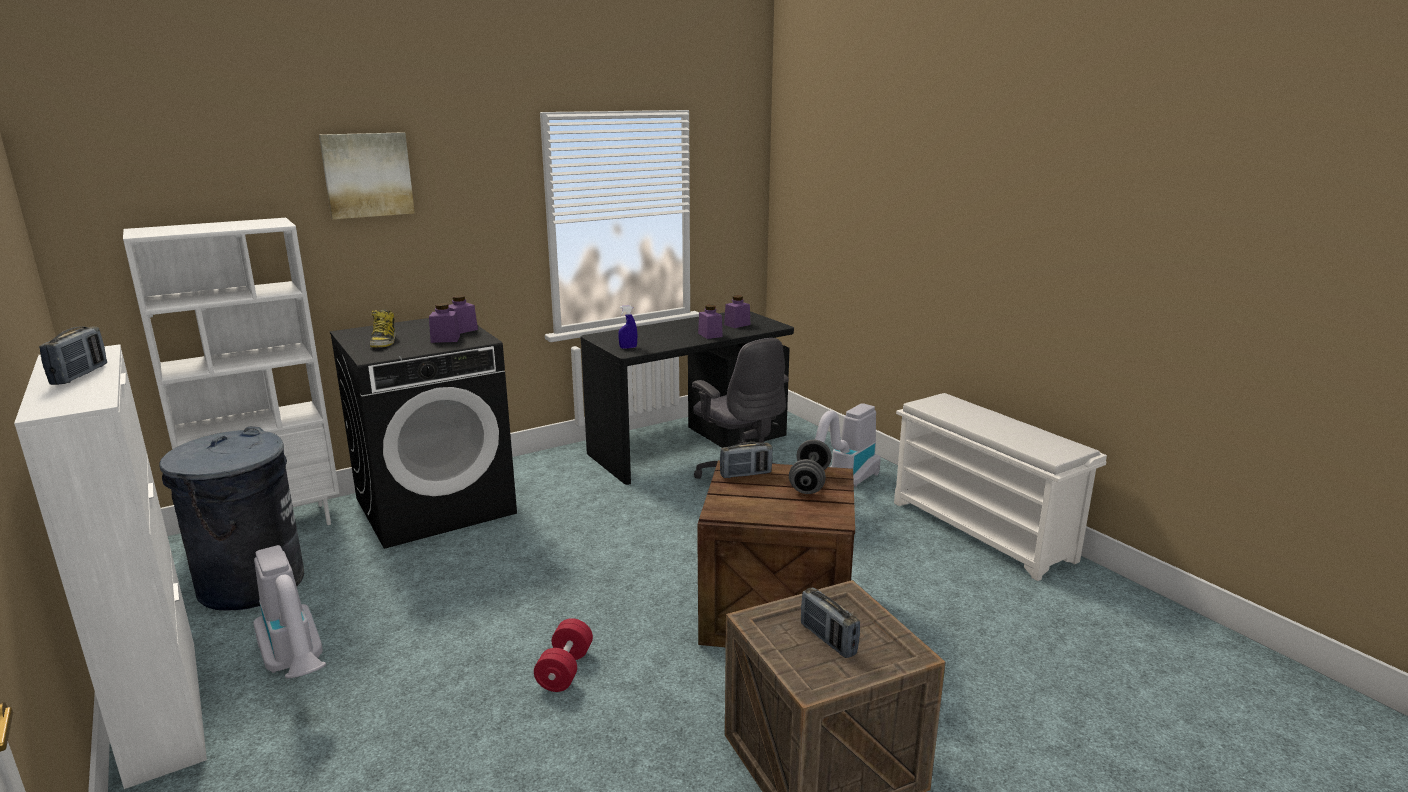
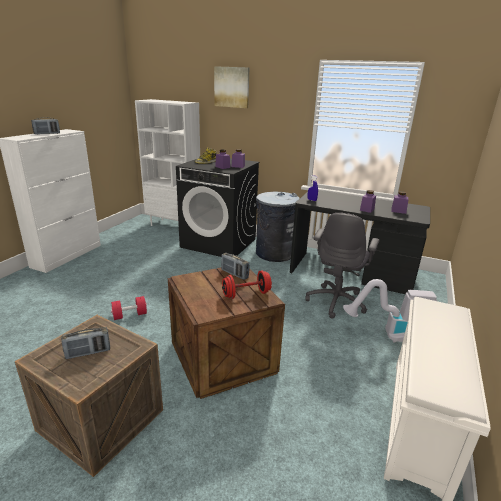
camera: 55 degrees right, 5 degrees up
(250, 584) = (138, 238): grey trash can -> grey trash can (274, 253)
(297, 665) = (99, 264): vacuum cleaner -> none
(809, 482) = (246, 294): grey dumbbell -> red dumbbell
(828, 639) = (88, 353): radio -> radio turned 135 degrees counterclockwise

